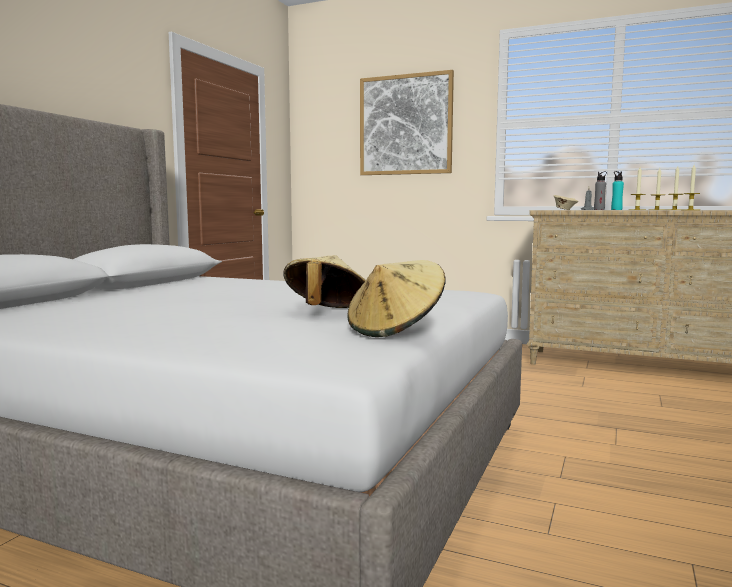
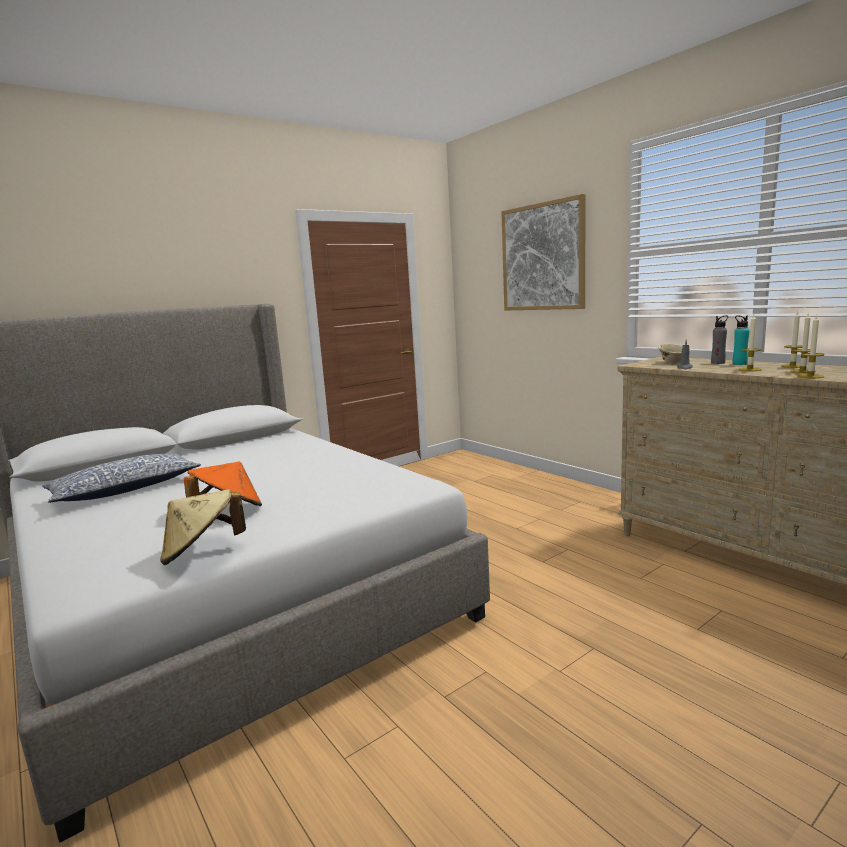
camera: 30 degrees right, 5 degrees up
(124, 312) = (125, 490): none -> pillow
(326, 313) = (228, 511): beige hat -> orange hat

